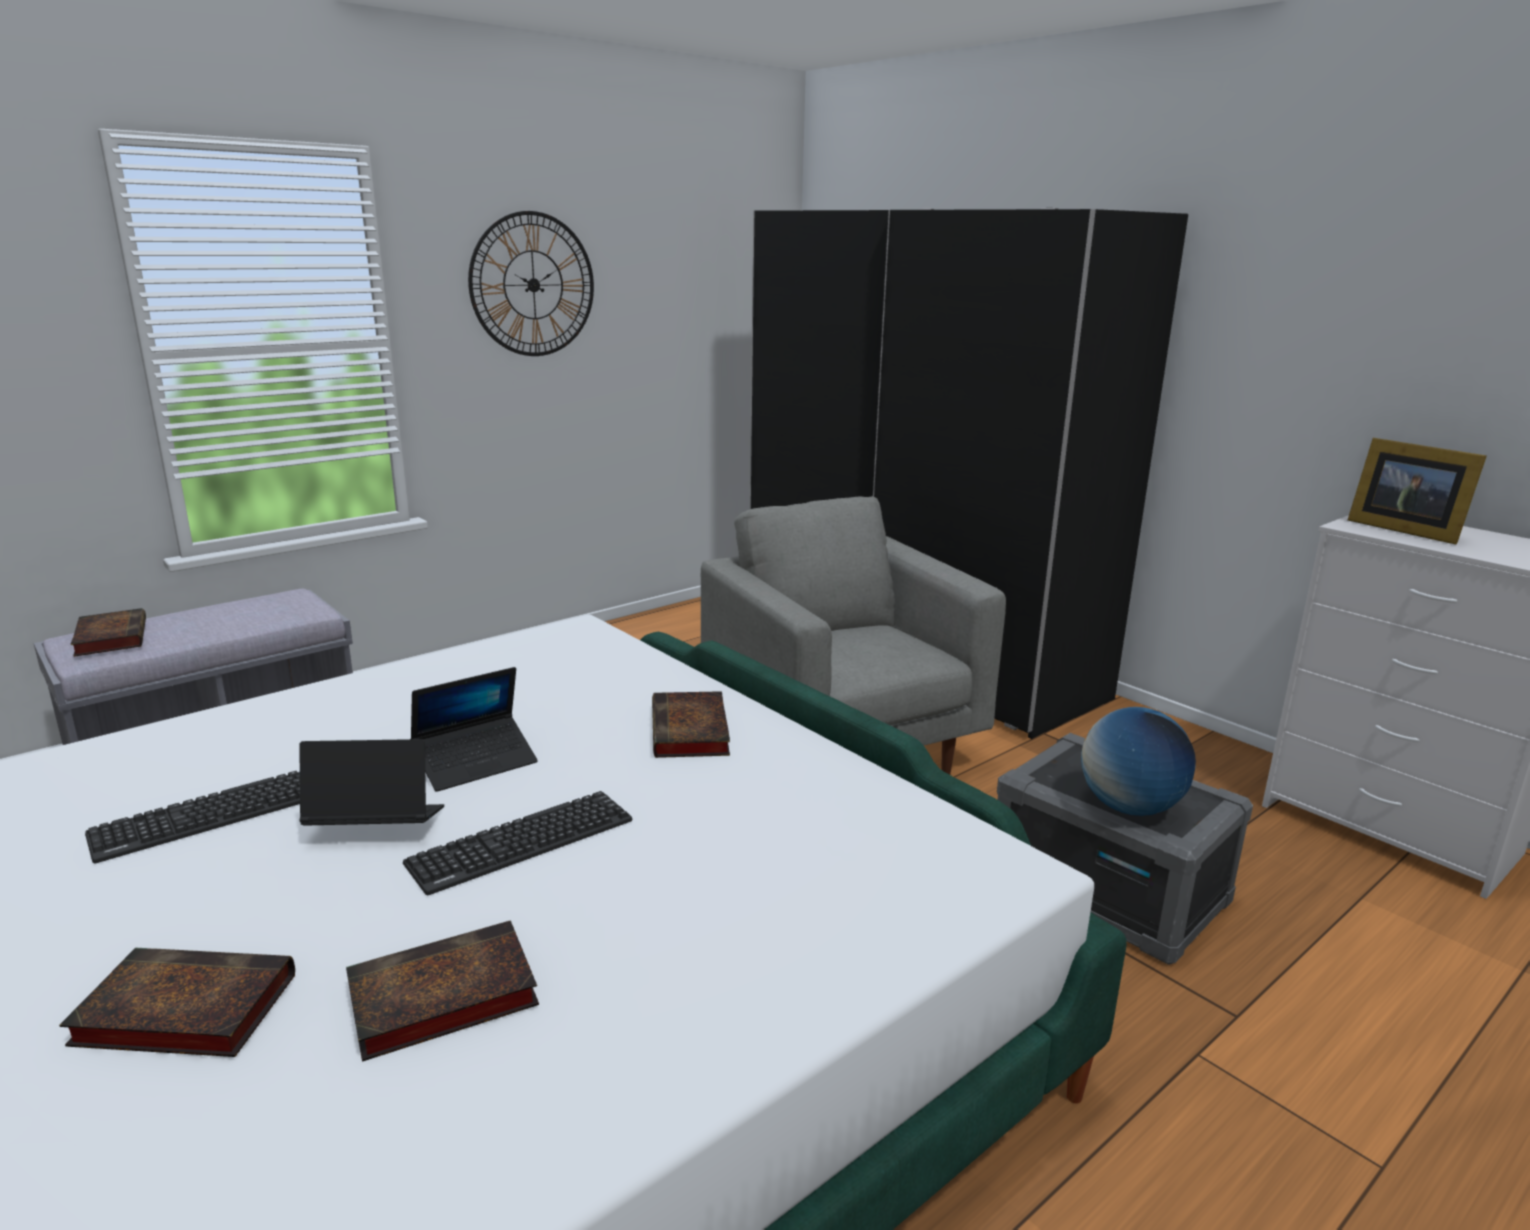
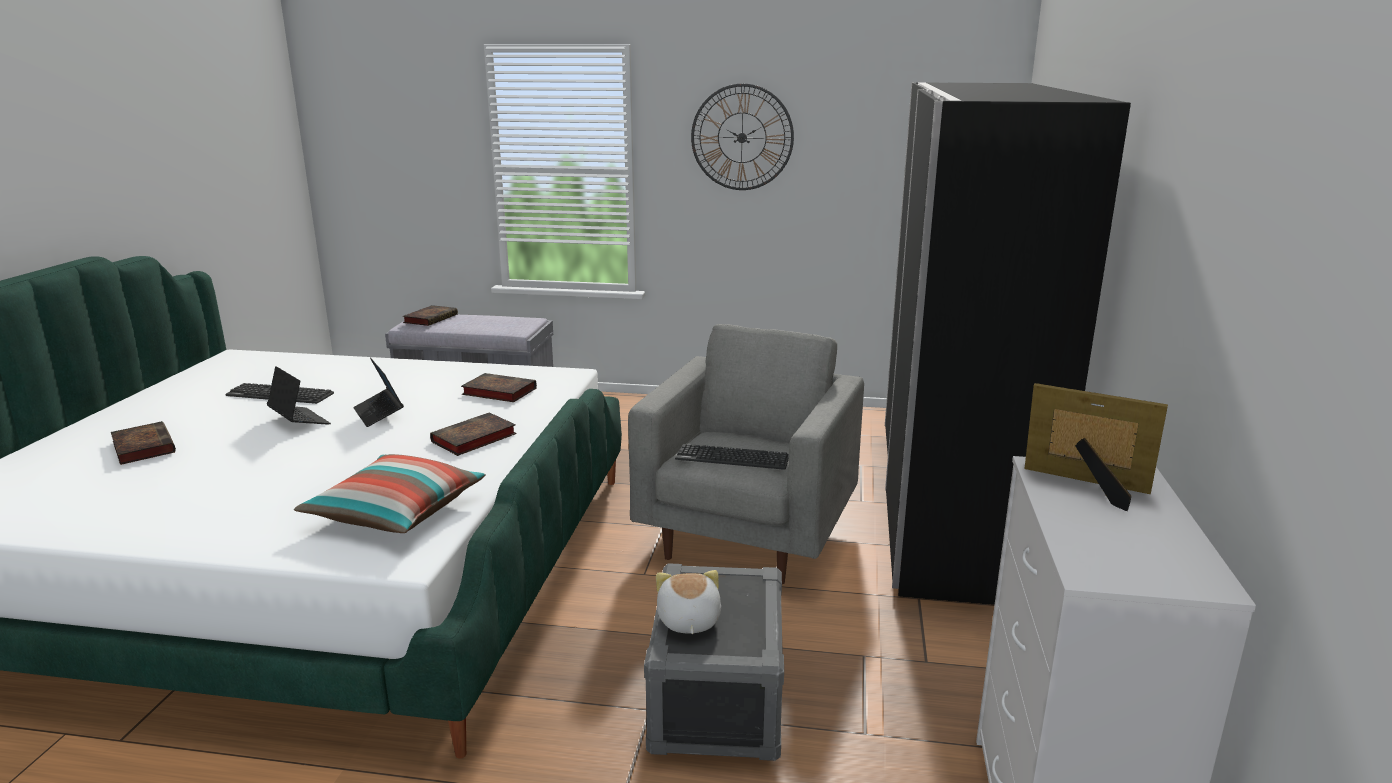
camera: 50 degrees right, 0 degrees up
(438, 999) = (178, 480): book -> book (497, 392)
(476, 763) = (379, 414): laptop -> laptop turned 45 degrees clockwise
(522, 842) = (314, 448): keyboard -> keyboard (732, 458)
(861, 840) = (396, 513): none -> pillow
(1129, 807) = (687, 621): globe -> plush toy
(1402, 529) = (1088, 487): picture frame -> picture frame turned 105 degrees clockwise

